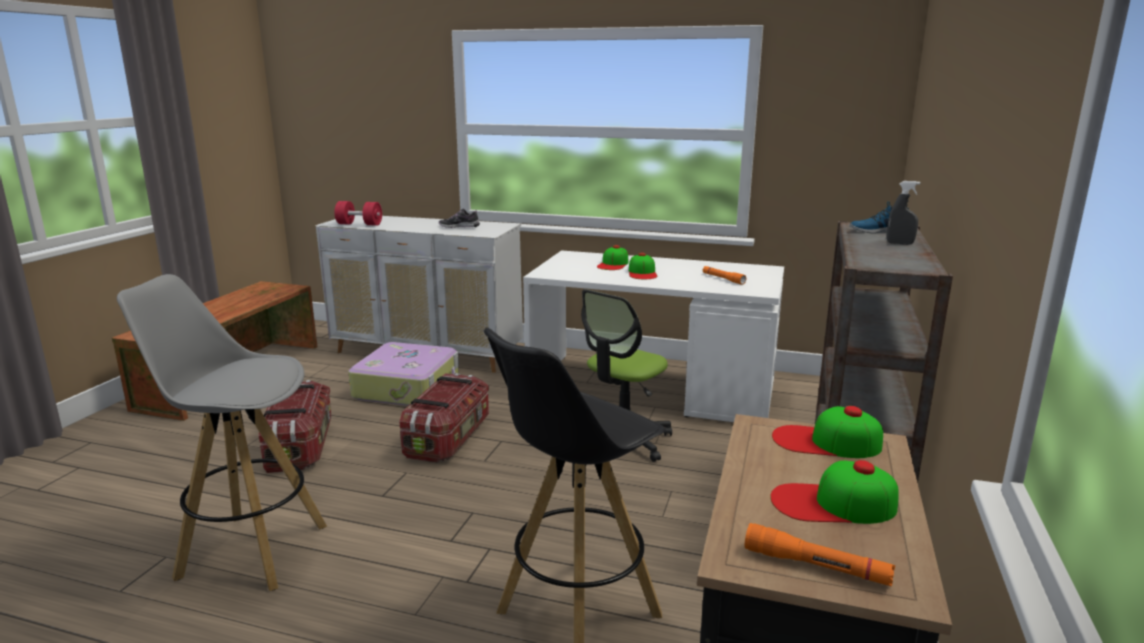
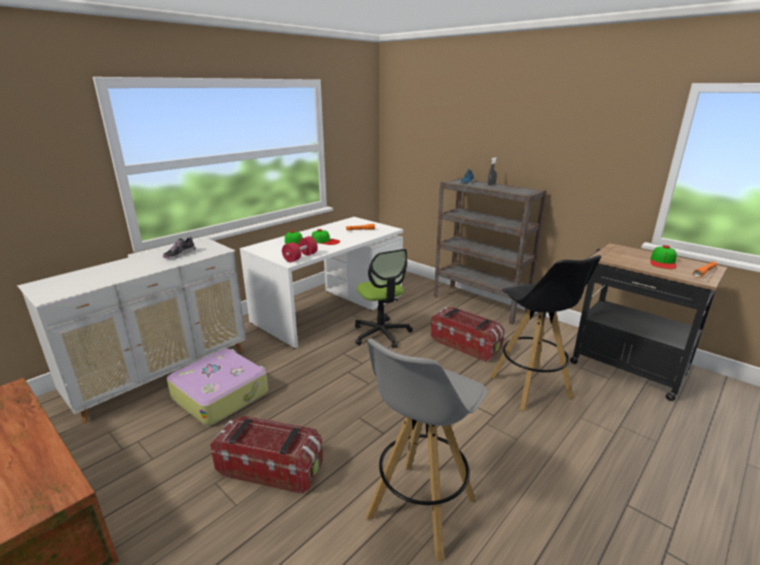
camera: 65 degrees left, 5 degrees up
(359, 224) = (84, 286): red dumbbell -> red dumbbell (300, 257)
(449, 438) = (326, 391): storage box -> storage box (466, 345)
(825, 442) = (616, 252): cap -> none

